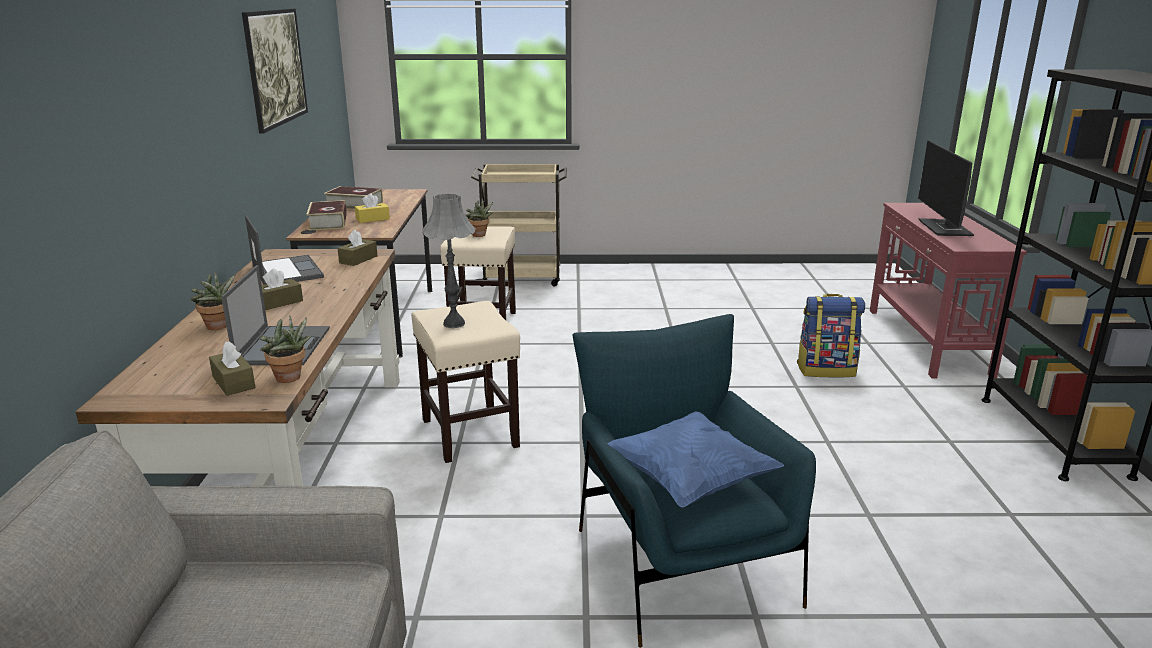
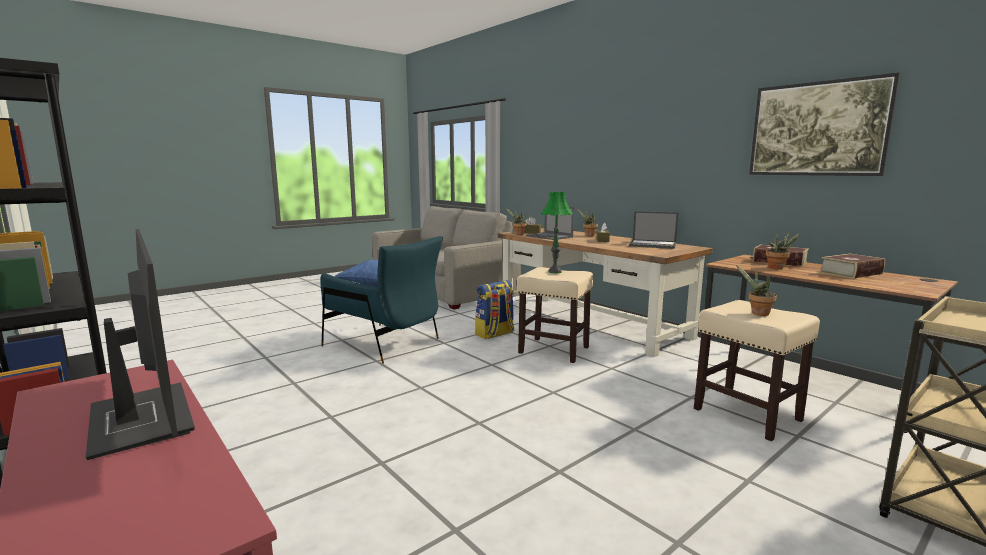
camera: 140 degrees right, 10 degrees down
(358, 259) = (652, 252): brown tissue box -> none
(372, 219) = (778, 268): yellow tissue box -> potted plant
(454, 324) = (554, 272): grey table lamp -> green table lamp
(826, 370) = (356, 504): backpack -> backpack (495, 334)

